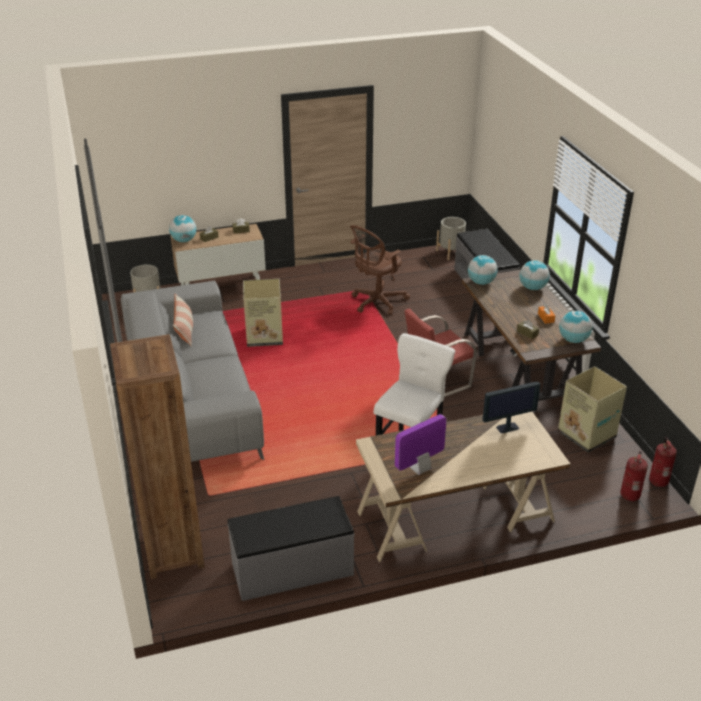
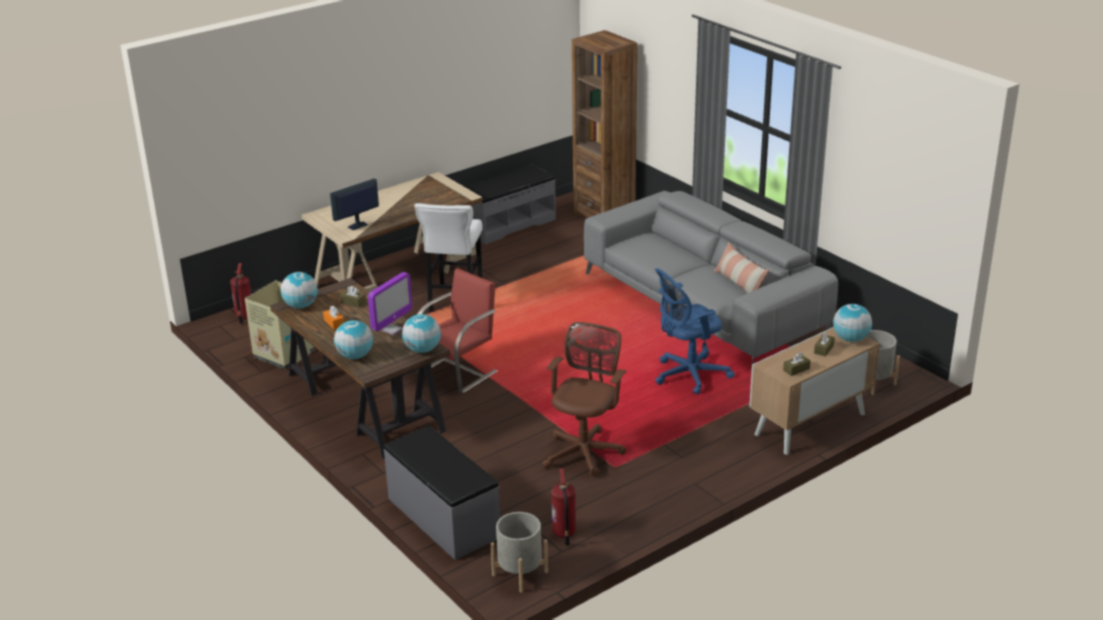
camera: 160 degrees right, 5 degrees down
(265, 336) = (688, 375): cardboard box -> blue office chair
(420, 468) = (421, 191): monitor -> monitor (391, 329)
(658, 481) = (215, 331): fire extinguisher -> fire extinguisher (563, 533)

